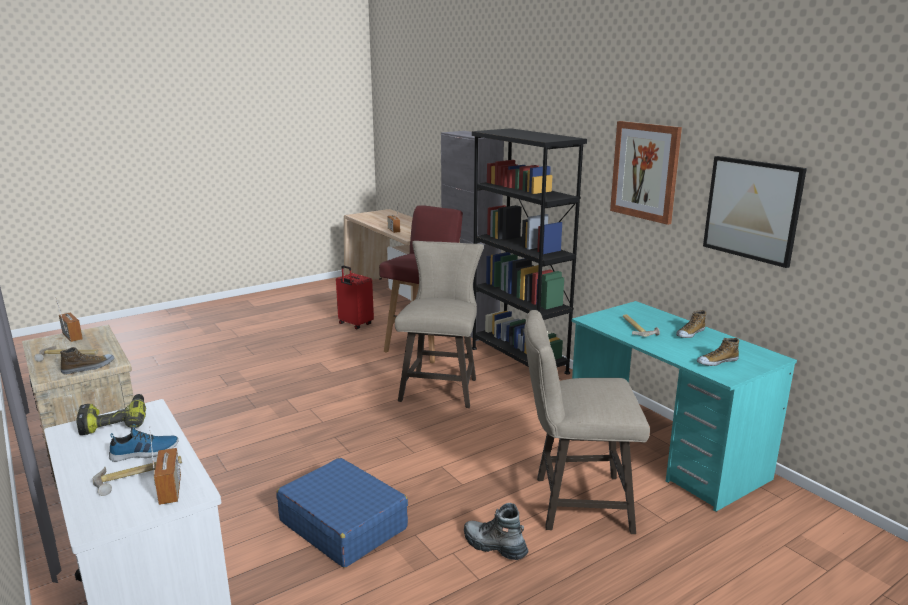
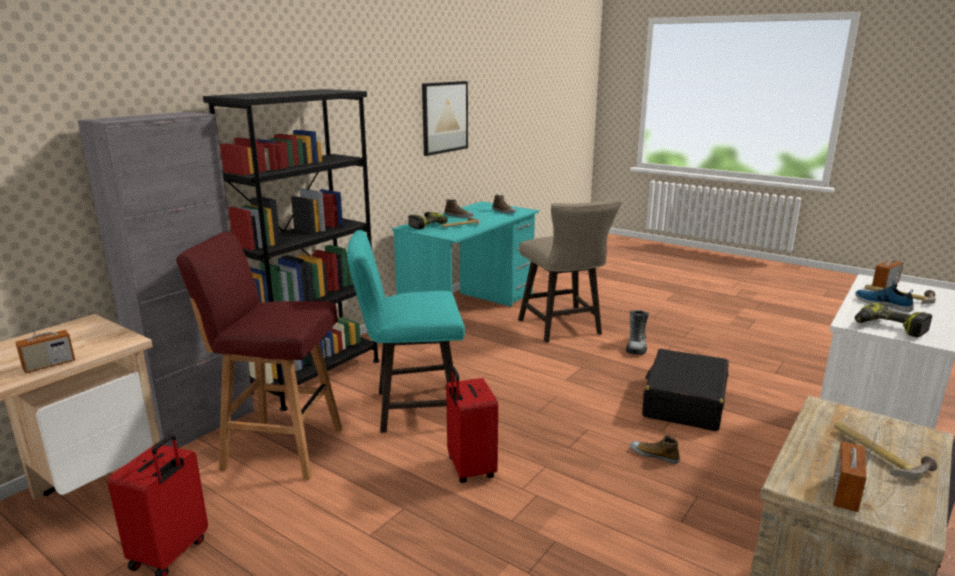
camera: 110 degrees left, 0 degrees up
(88, 367) = (862, 417): shoe -> shoe (654, 455)
(343, 524) = (684, 402): blue suitcase -> black suitcase
(347, 396) = (469, 468): none -> red suitcase
(441, 387) = (410, 409): beige stool -> turquoise stool
(645, 171) = (374, 110): picture -> none
(645, 314) = (425, 225): none -> power drill

